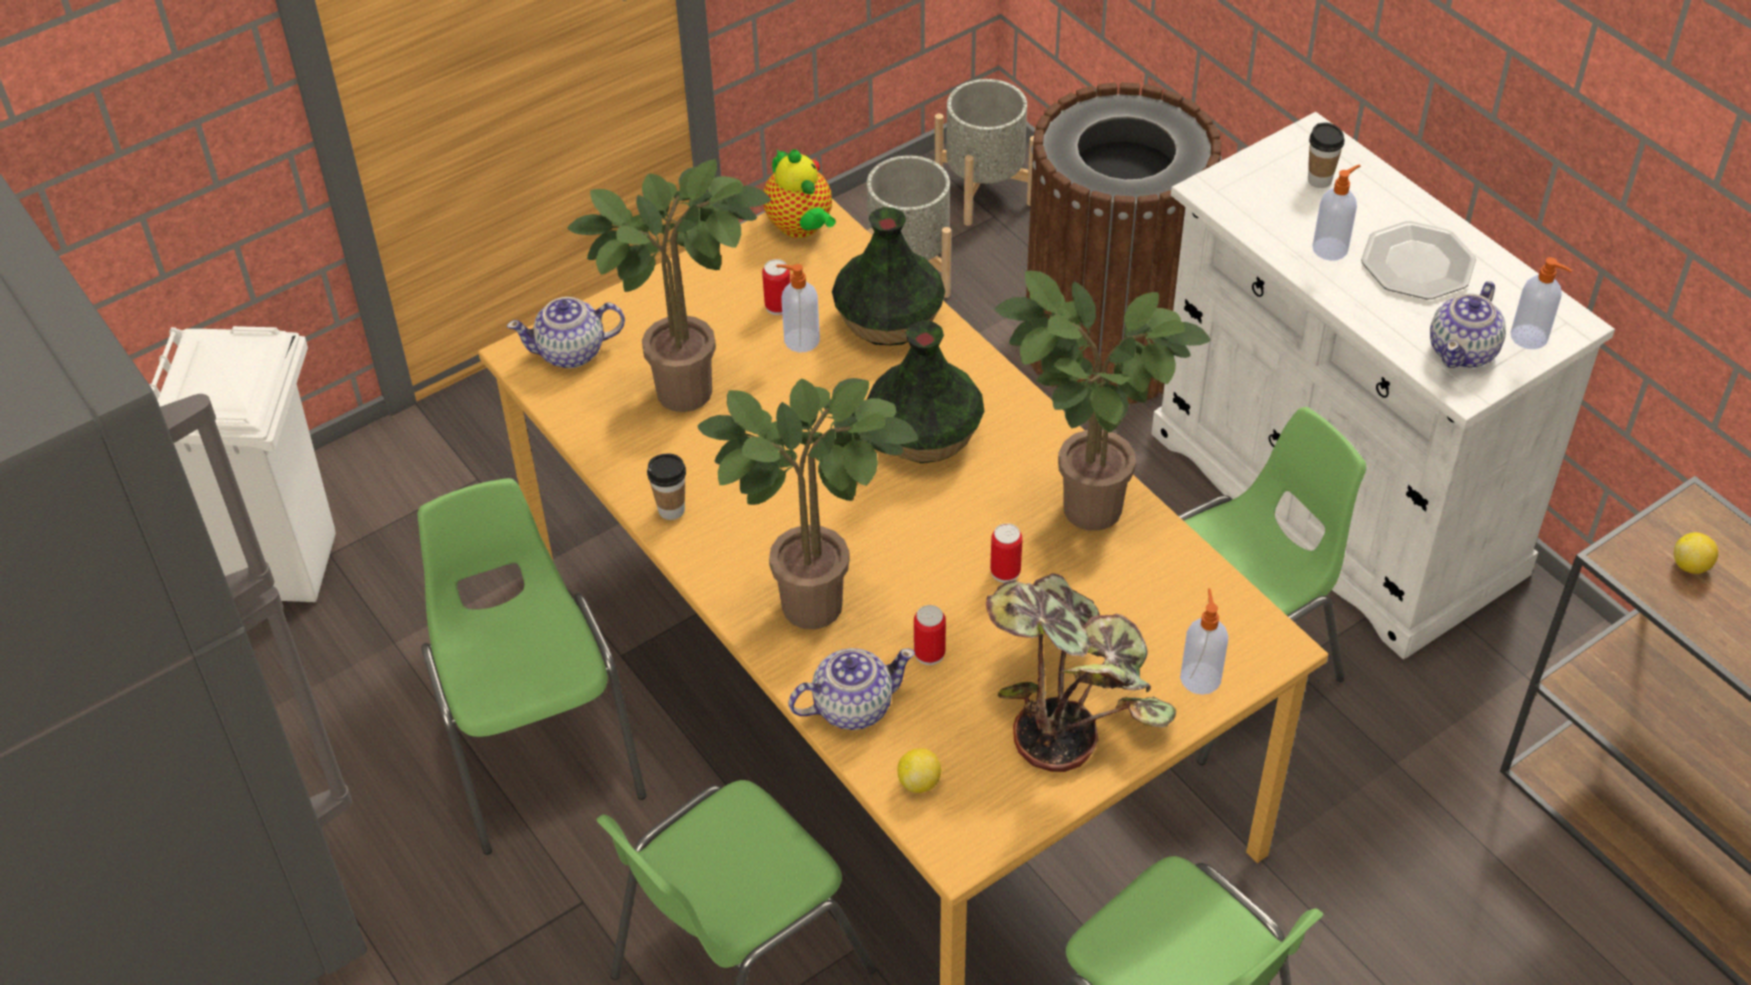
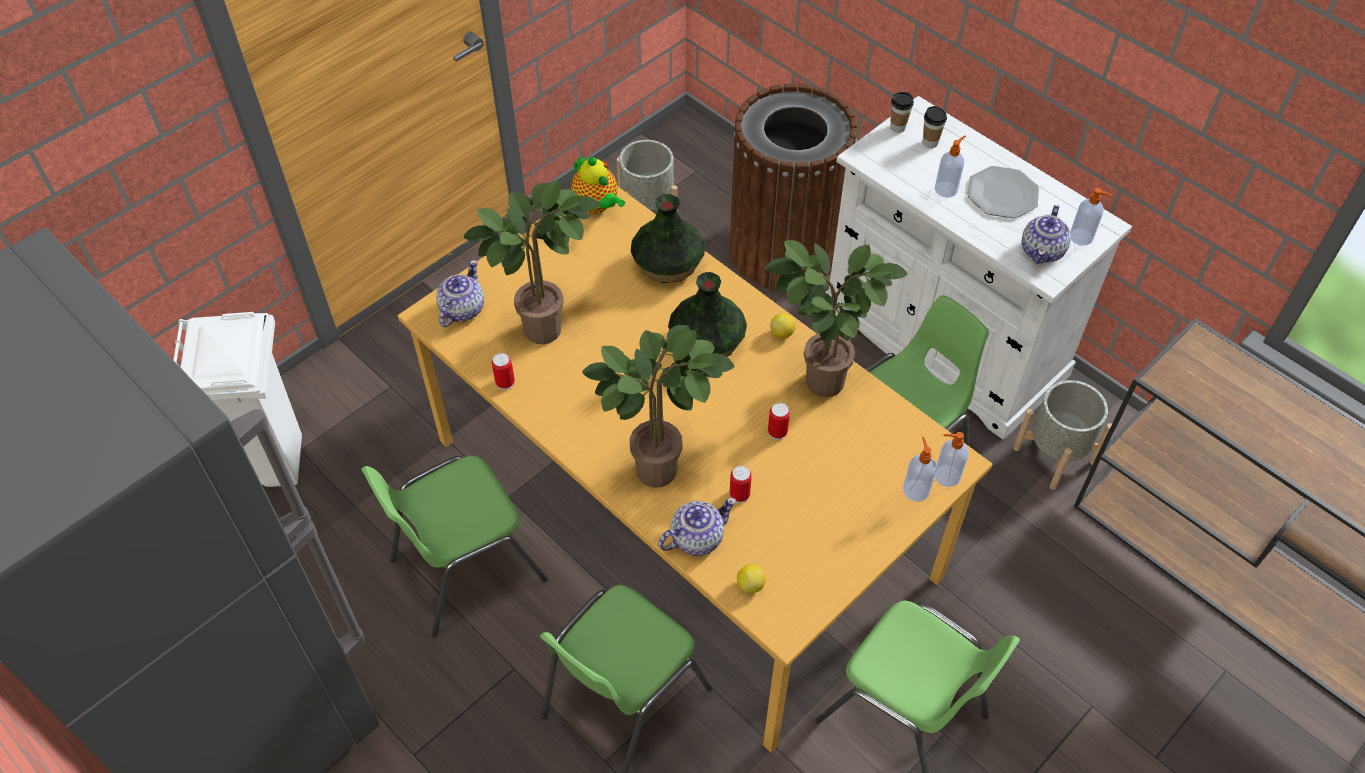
camera: 10 degrees left, 5 degrees up
(538, 751) = (466, 569): green chair -> green chair turned 90 degrees counterclockwise
(572, 352) = (461, 309): teapot -> teapot turned 135 degrees clockwise
(671, 510) = (550, 414): cup -> cup (897, 127)
(778, 306) = (593, 263): can -> can (505, 382)
(800, 340) = (612, 285): soap dispenser -> soap dispenser (946, 476)
(984, 191) = (686, 154): grey planter -> grey planter (1054, 455)
(1071, 697) = (836, 513): potted plant -> none
(1691, 565) = (1204, 378): lemon -> lemon (782, 333)

